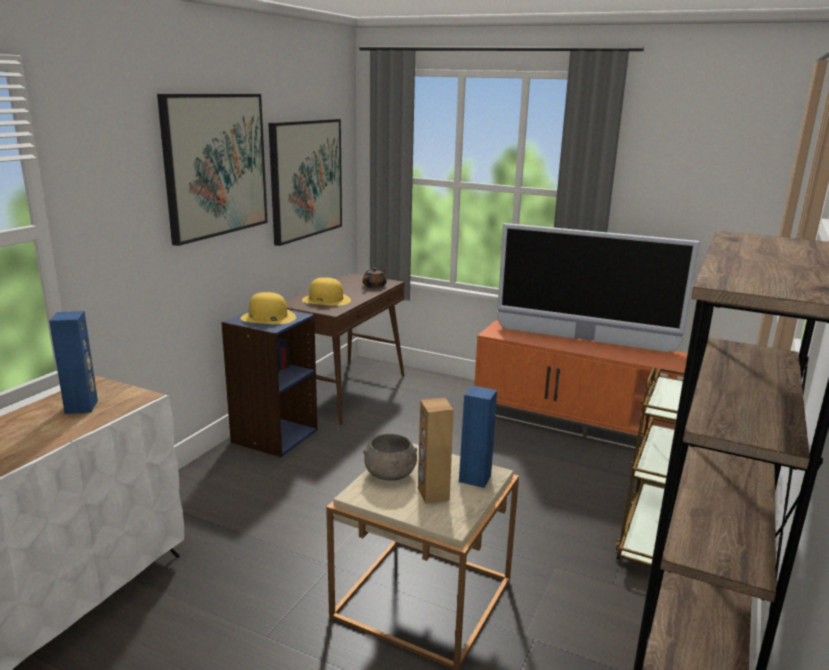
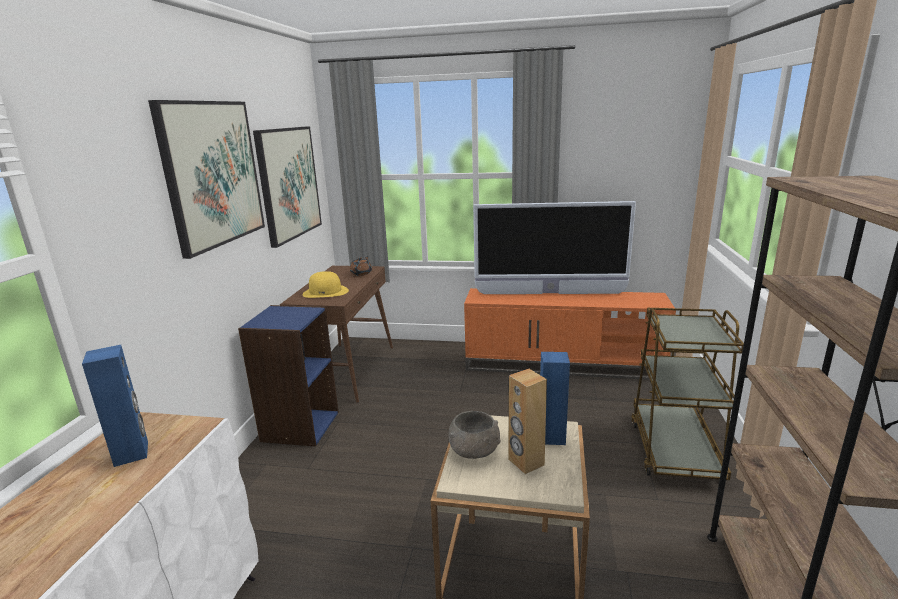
camera: 15 degrees left, 0 degrees up
(268, 317) = (283, 317): yellow hat -> none

